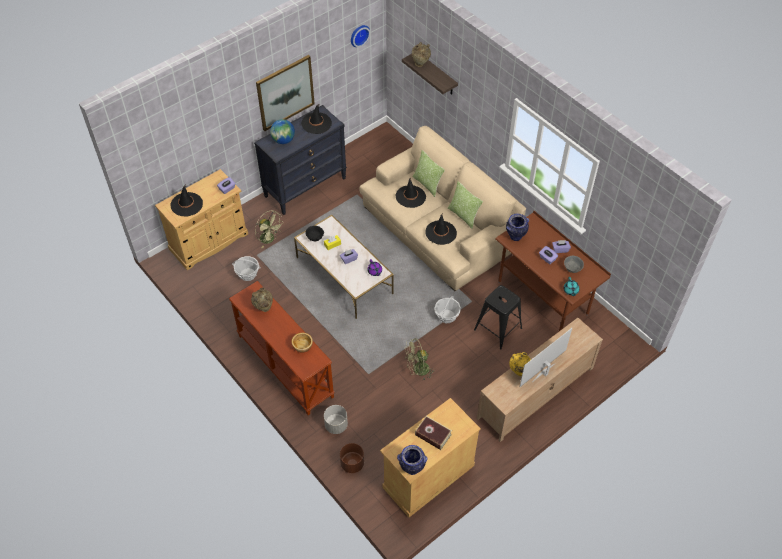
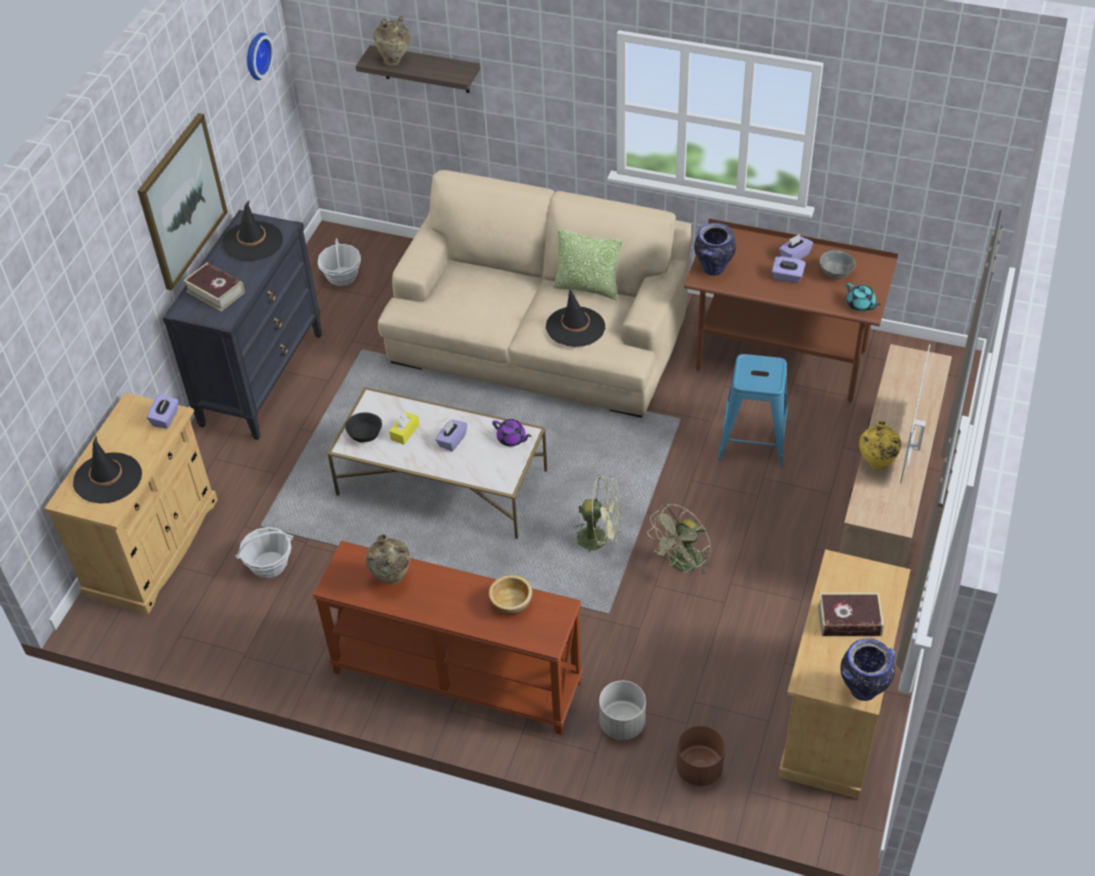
camera: 30 degrees left, 5 degrees down
(270, 239) = (264, 490): green fan -> green fan (599, 538)
(283, 140) = (215, 292): globe -> book
(410, 196) = (481, 297): black hat -> none
(427, 184) = (491, 268): pillow -> none
(446, 316) = (660, 461): basket -> basket (342, 276)
(498, 329) = (753, 439): black stool -> blue stool

